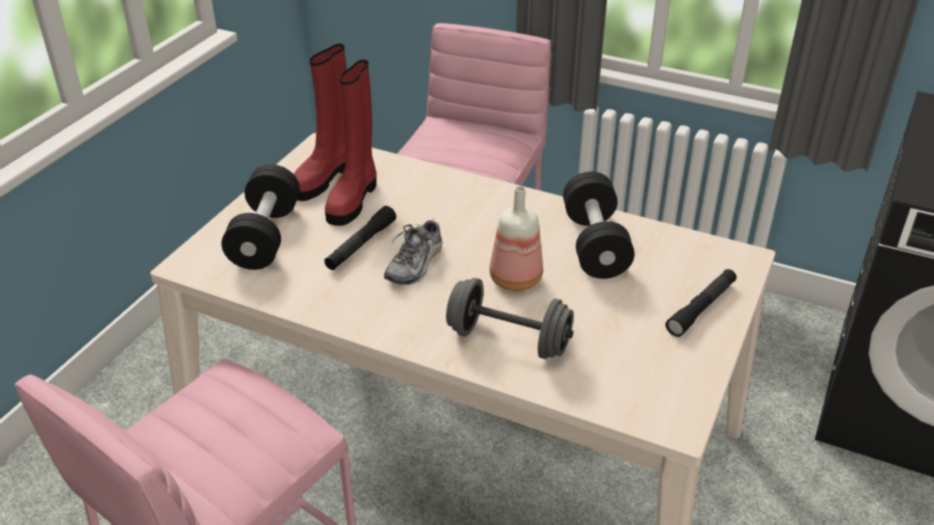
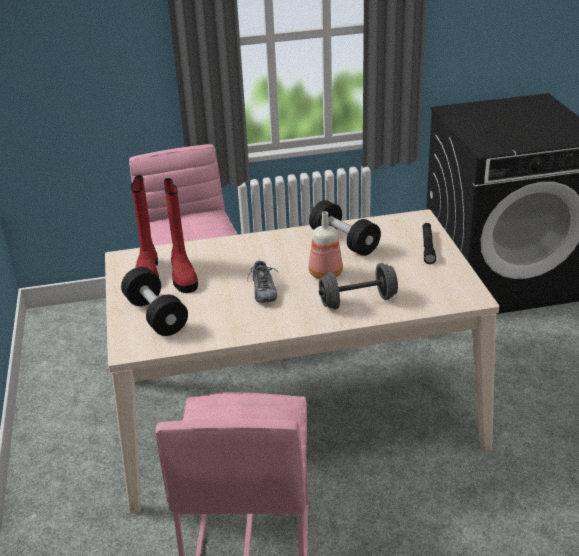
camera: 35 degrees left, 5 degrees down
(361, 245) = (220, 295): black flashlight -> none

